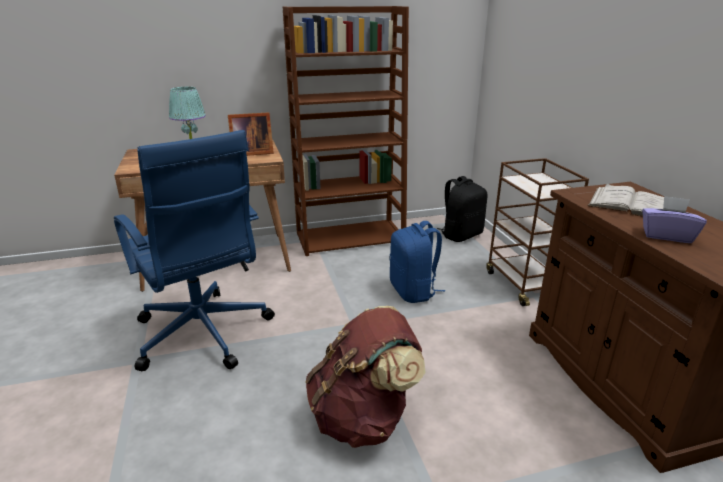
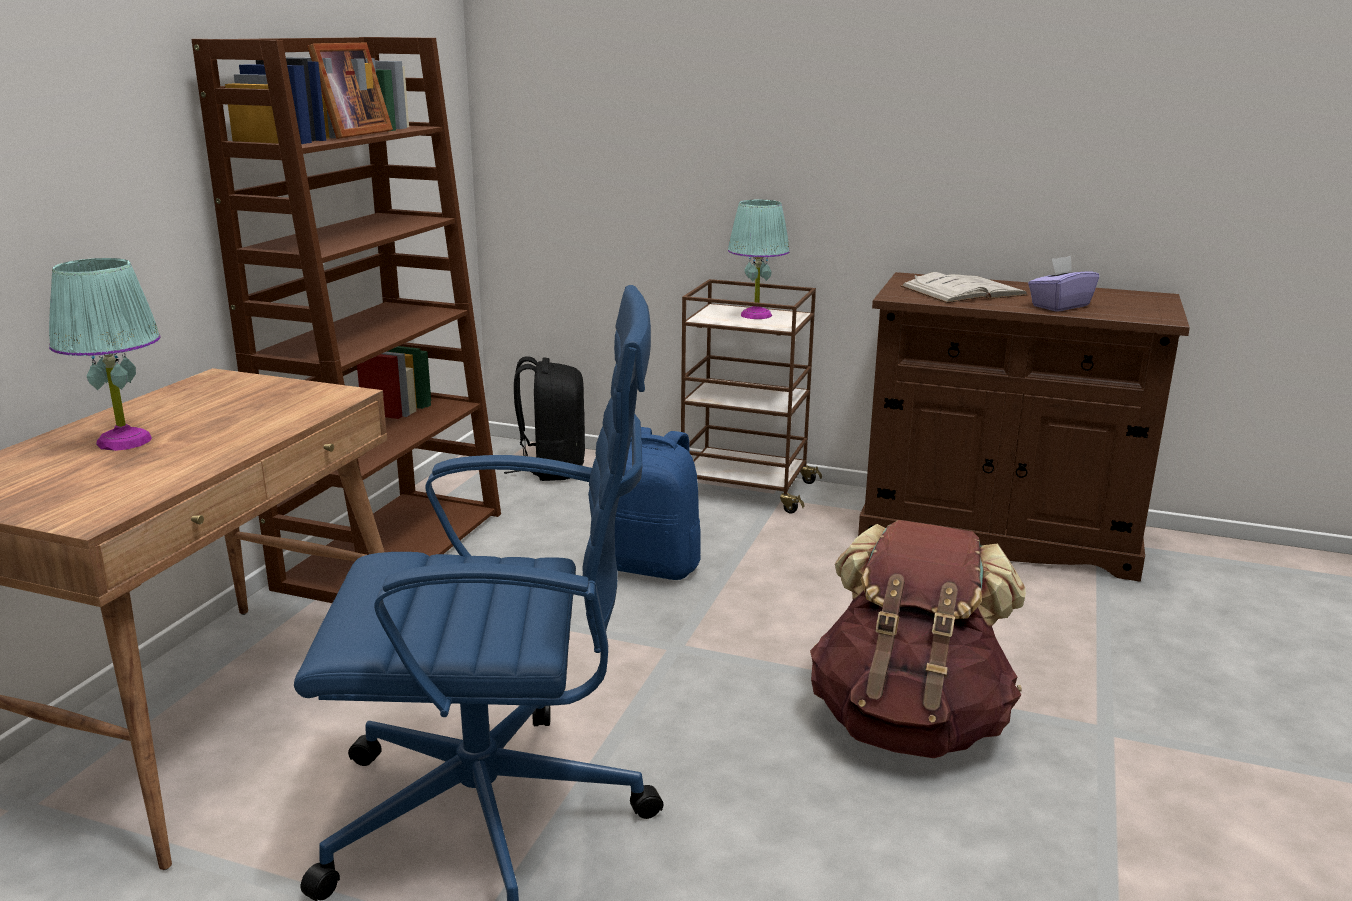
camera: 55 degrees left, 5 degrees down
(250, 153) = (265, 399): picture frame -> picture frame (347, 134)
(546, 185) = (756, 315): none -> turquoise table lamp

